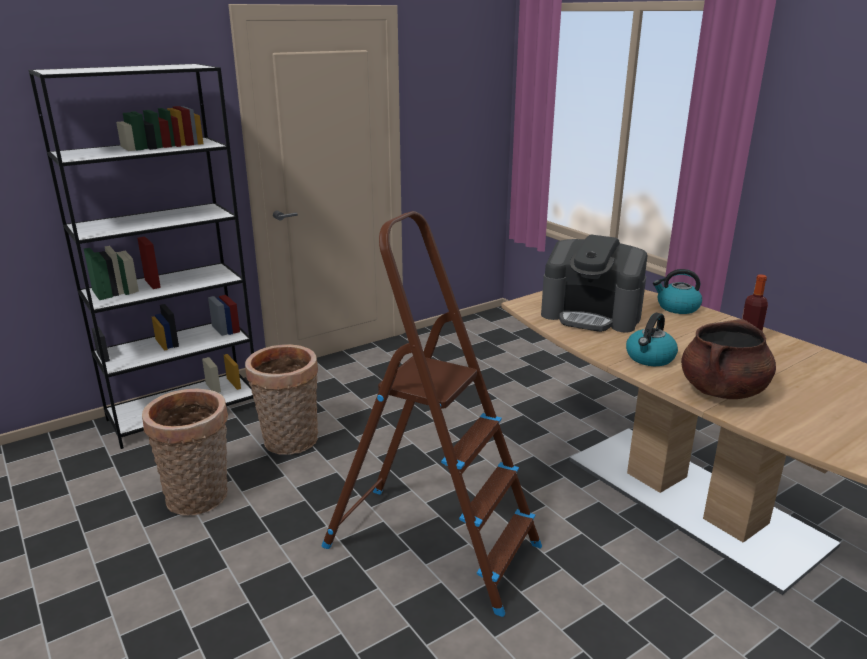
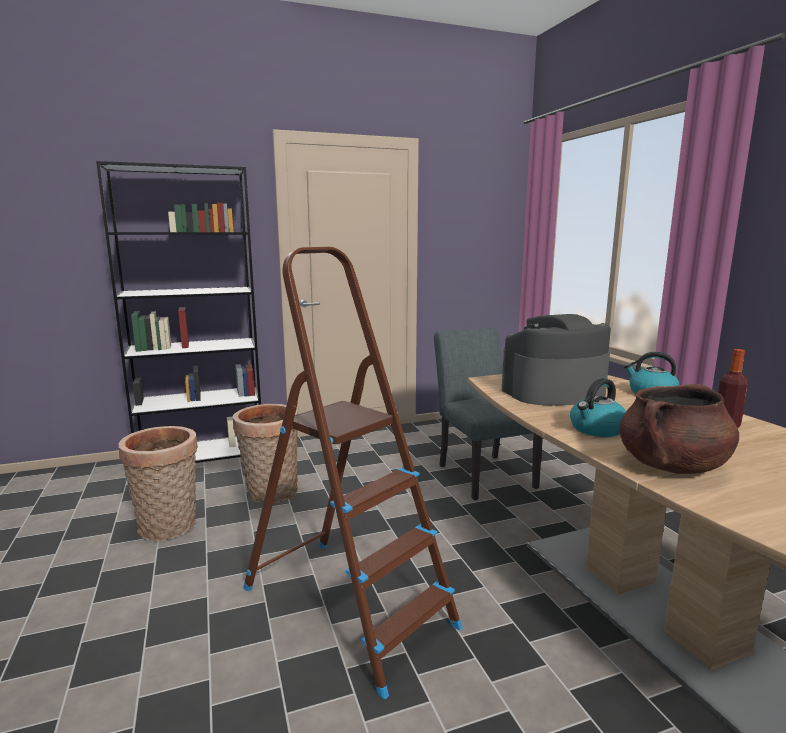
camera: 15 degrees right, 10 degrees down
(499, 388) = (482, 473): none -> grey chair
(591, 315) = (553, 392): coffee machine -> coffee machine turned 120 degrees clockwise

